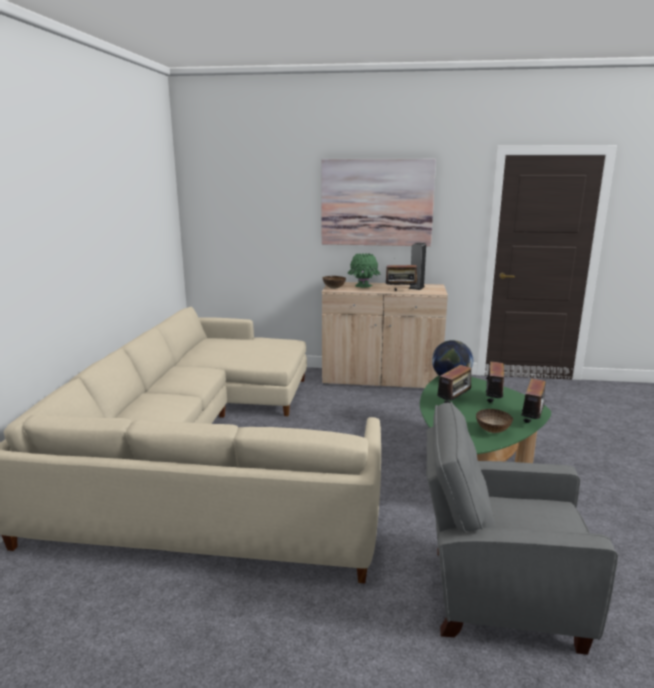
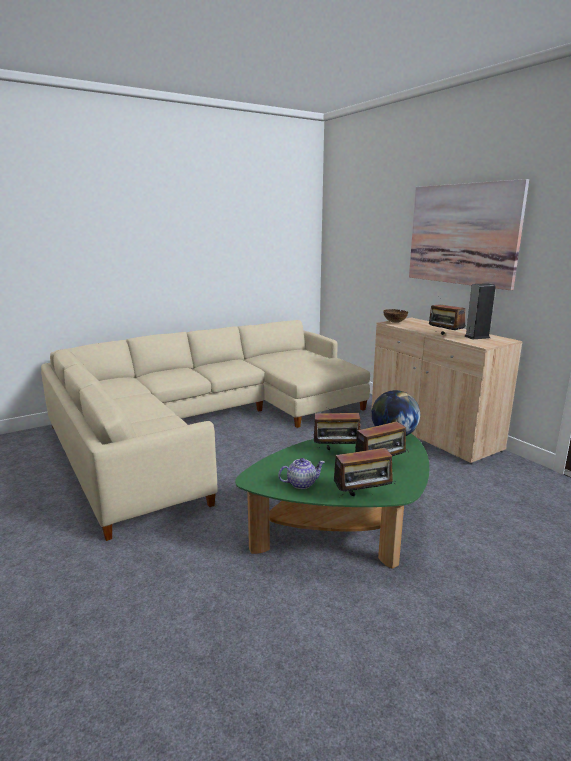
camera: 50 degrees right, 0 degrees up
(363, 286) = (427, 326): green vase -> none
(492, 431) = (301, 483): bowl -> teapot
(497, 594) = (141, 611): grey armchair -> none

